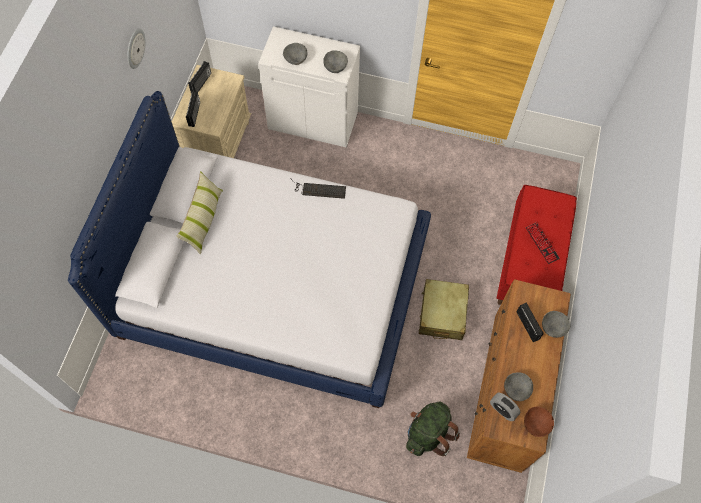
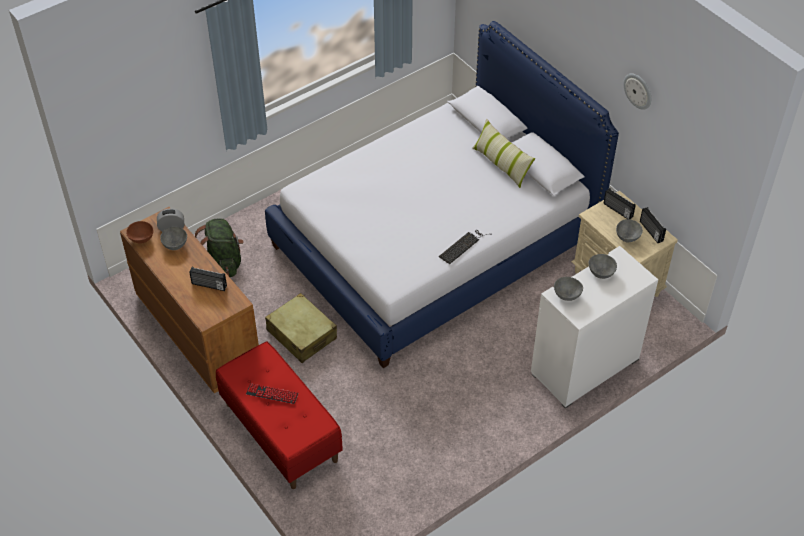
camera: 130 degrees right, 15 degrees down
(552, 328) = (190, 299): grey bowl -> grey bowl (628, 237)

